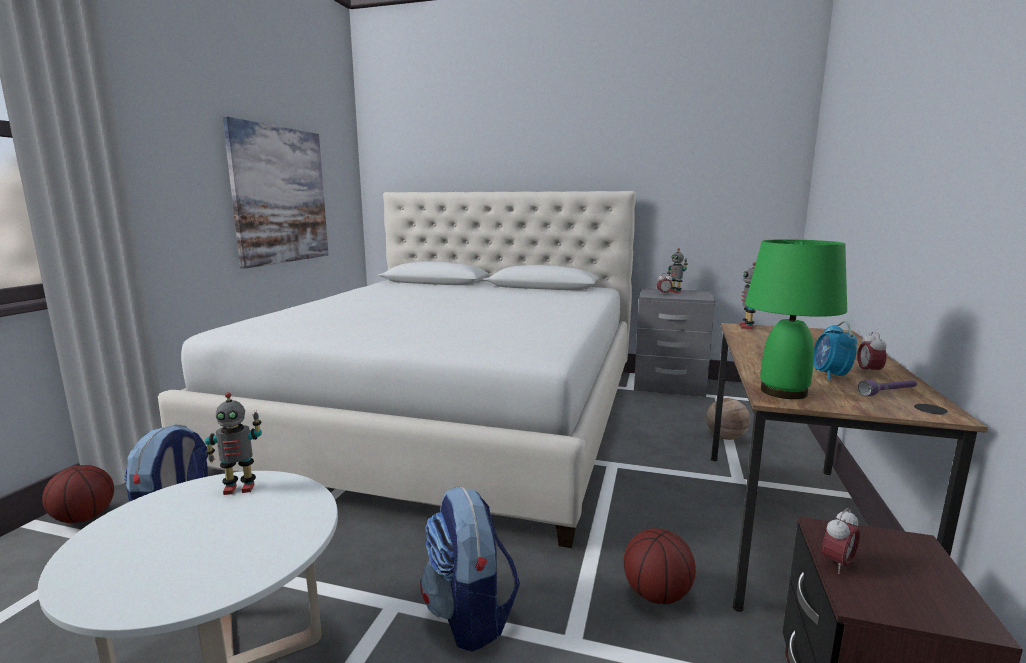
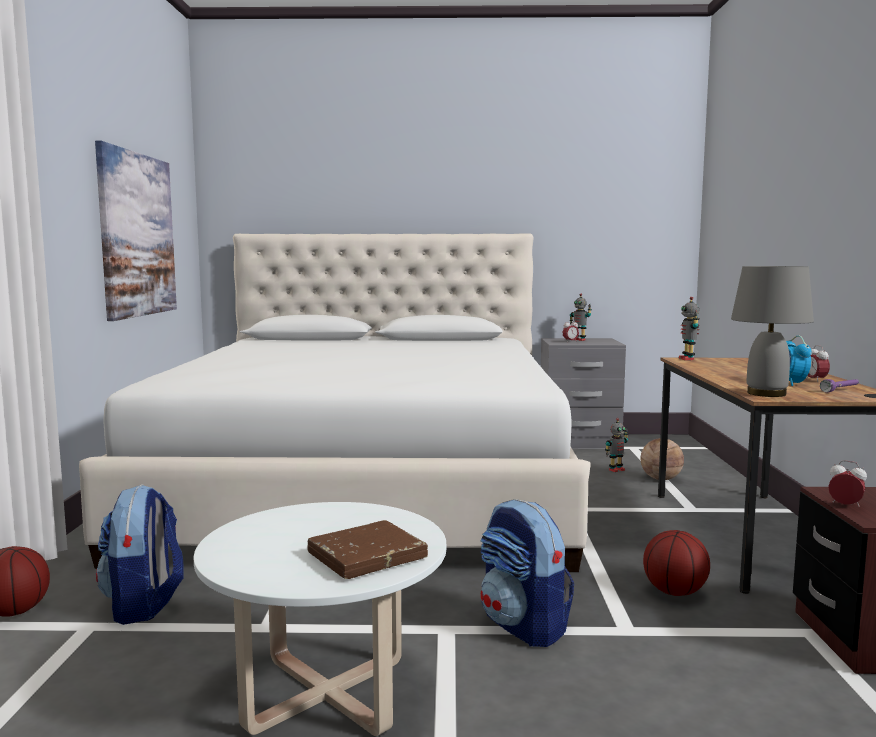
camera: 15 degrees left, 5 degrees down
(214, 564) = (367, 556): none -> brown book
(239, 488) = (310, 514): toy robot -> toy robot (616, 470)
(783, 392) = (766, 394): green table lamp -> grey table lamp
(837, 564) = (845, 506): alarm clock -> alarm clock turned 90 degrees counterclockwise

